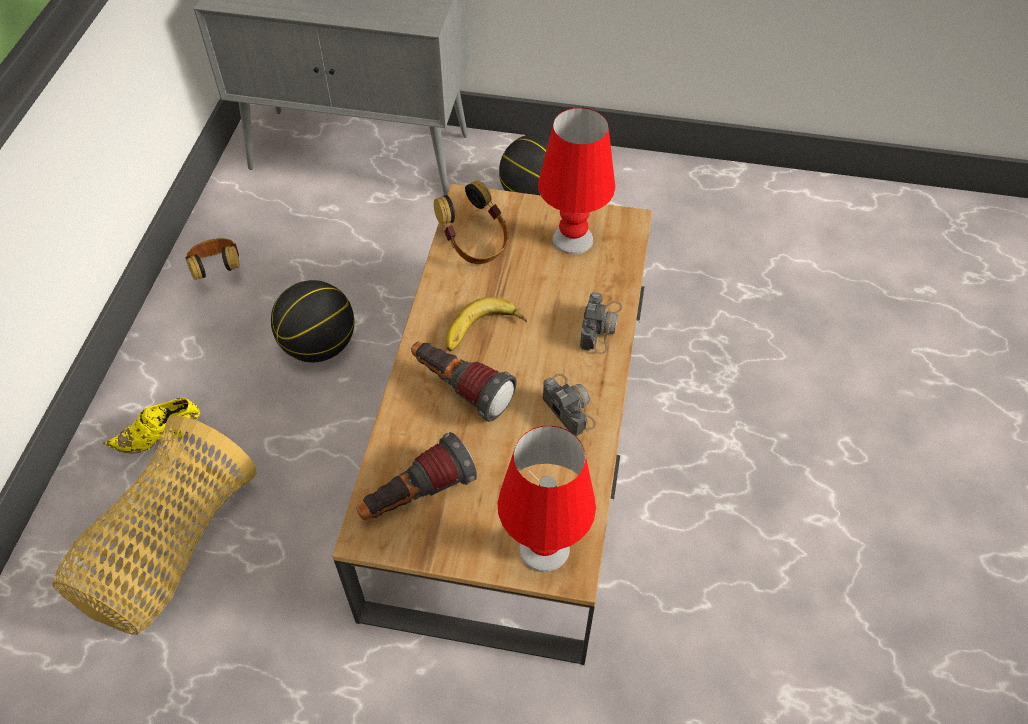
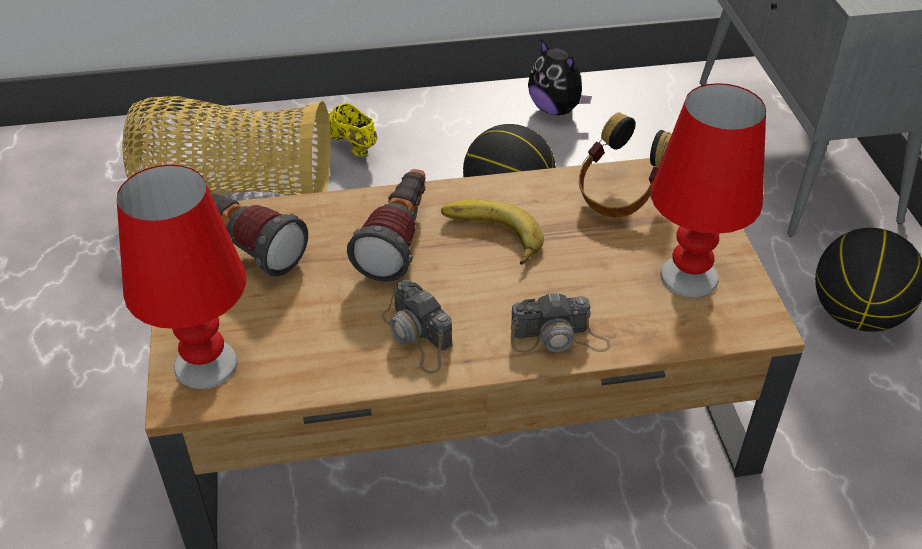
camera: 70 degrees right, 10 degrees down
(217, 271) = (556, 109): headphones -> plush toy
(568, 404) = (418, 336): camera -> camera turned 105 degrees clockwise

